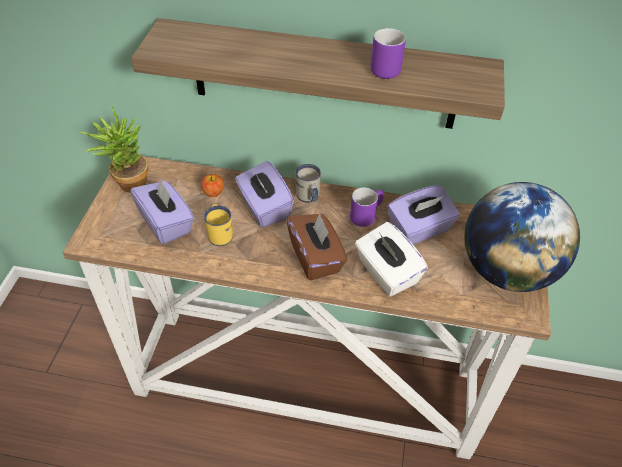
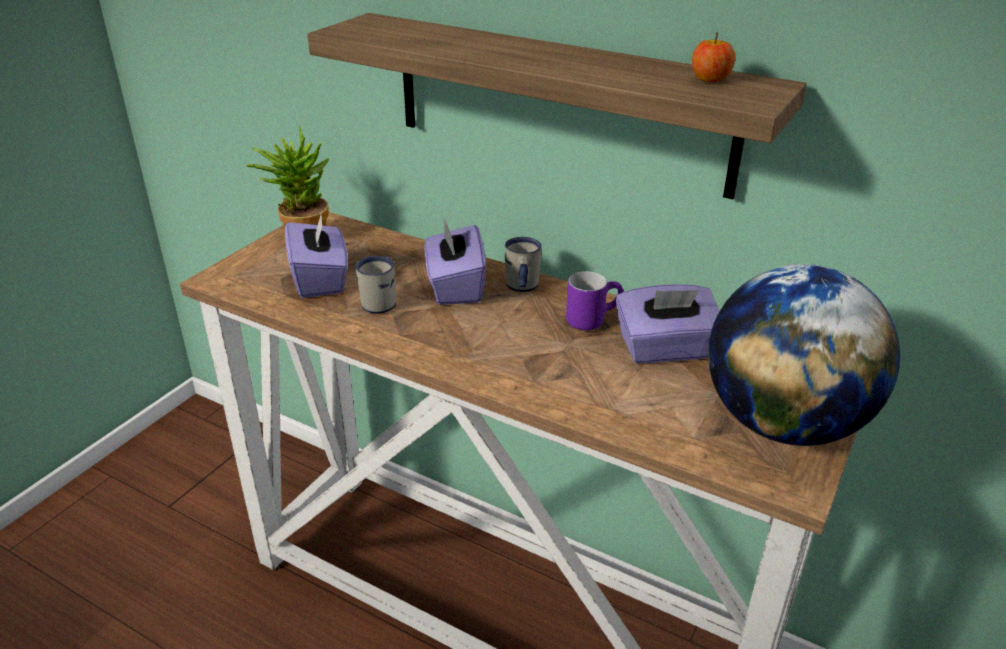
camera: 20 degrees right, 15 degrees down
(213, 193) = (399, 261): apple -> apple (710, 80)
(220, 233) = (380, 301): yellow mug -> white mug
(315, 258) = (493, 350): brown tissue box -> none
(381, 67) = (617, 69): purple mug -> none
(386, 273) = (587, 387): white tissue box -> none

